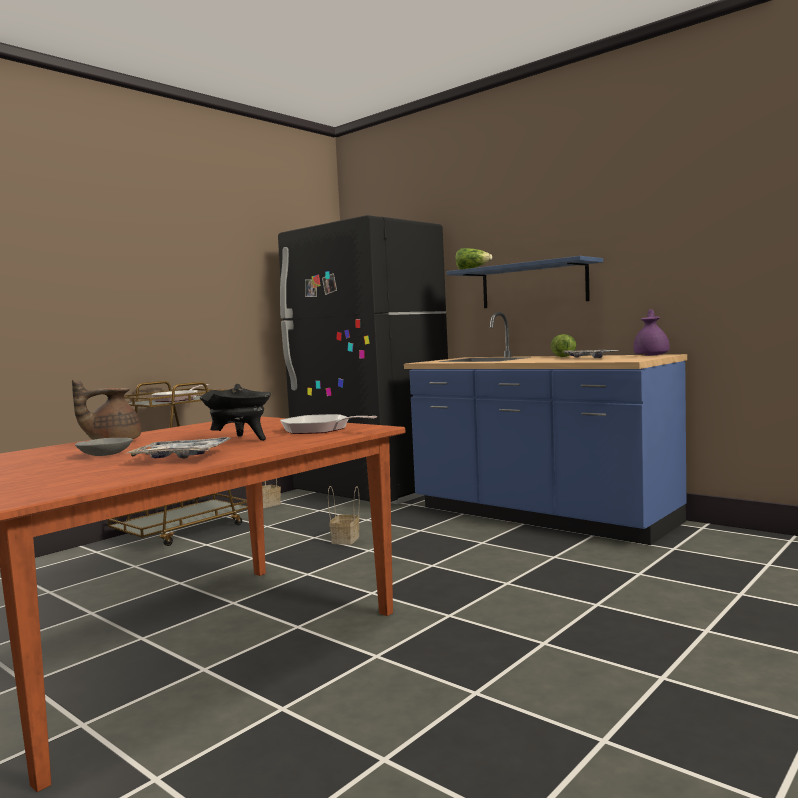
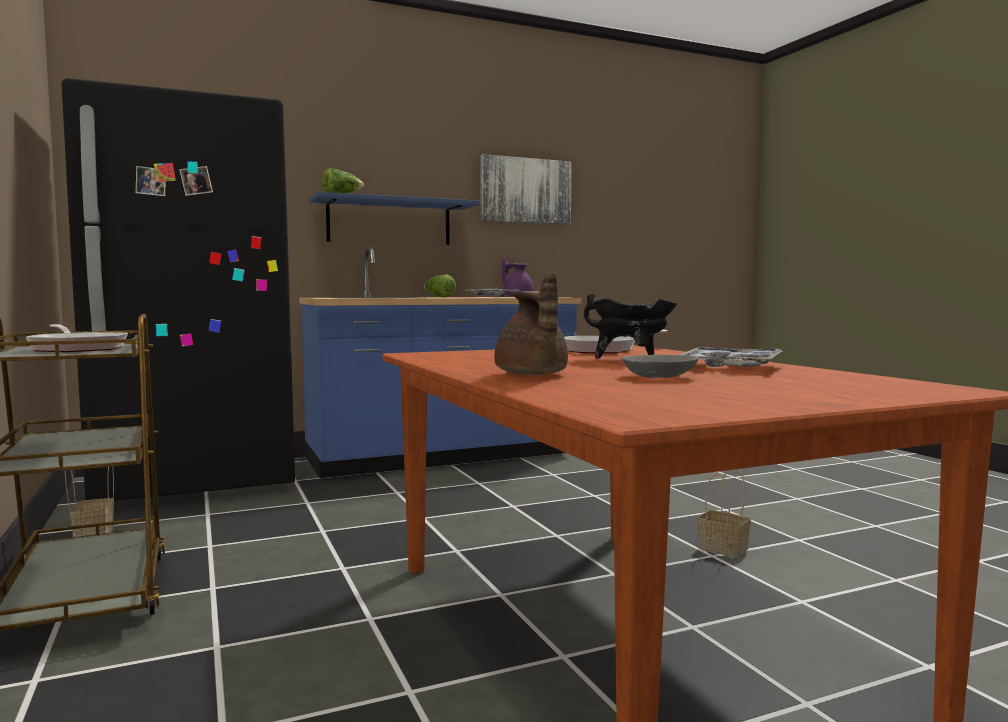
camera: 65 degrees left, 0 degrees up
(345, 540) = (367, 520): basket -> basket (725, 548)
(678, 228) = (525, 191): none -> picture

